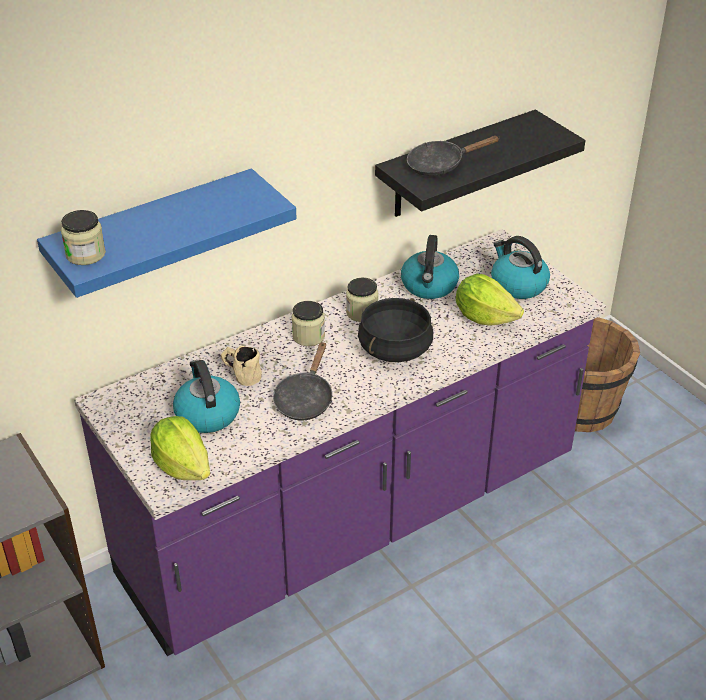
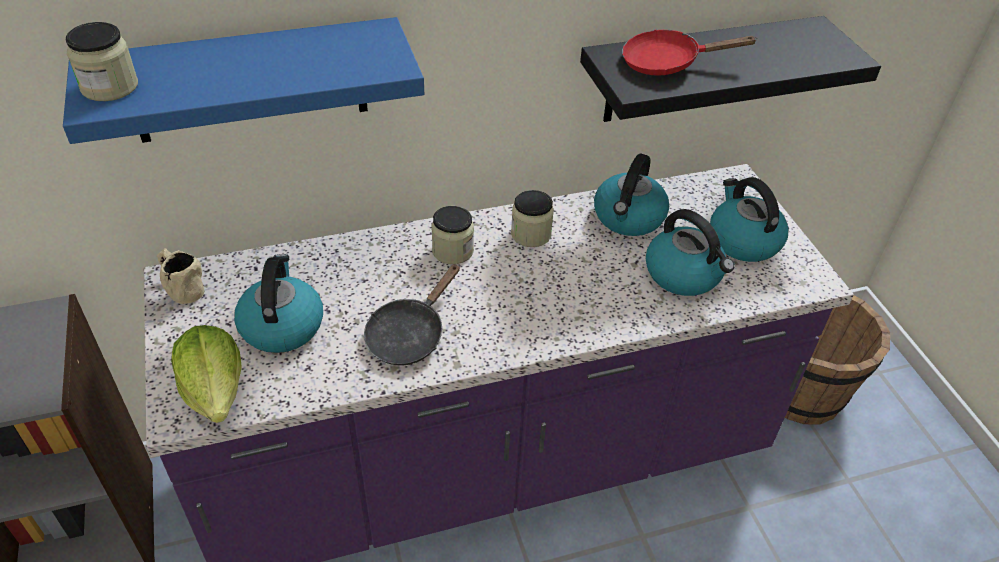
camera: 15 degrees right, 5 degrees up
(241, 376) = (347, 284): beige mug -> beige mug (181, 287)
(394, 348) = (552, 291): black cooking pot -> none
(440, 165) = (667, 63): black frying pan -> red frying pan
(484, 317) = (684, 274): lettuce -> kettle

